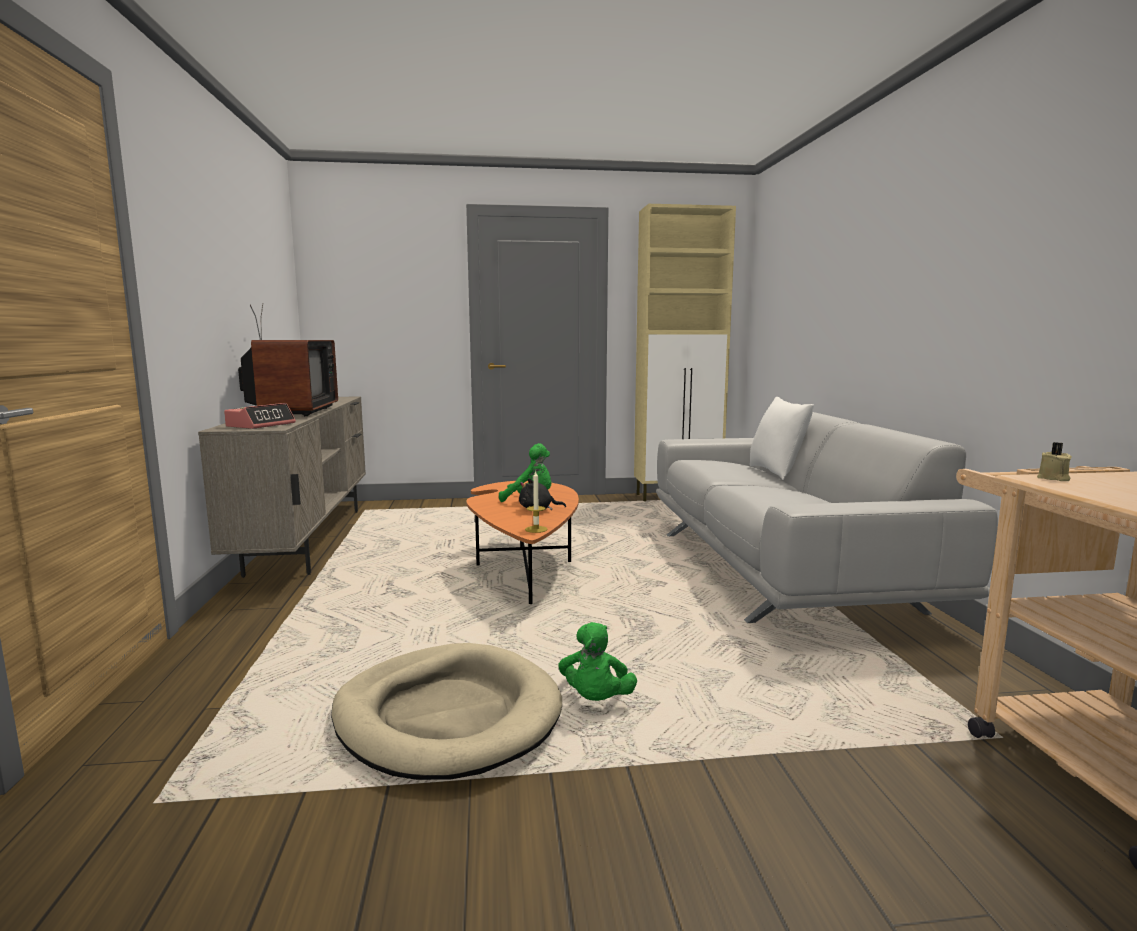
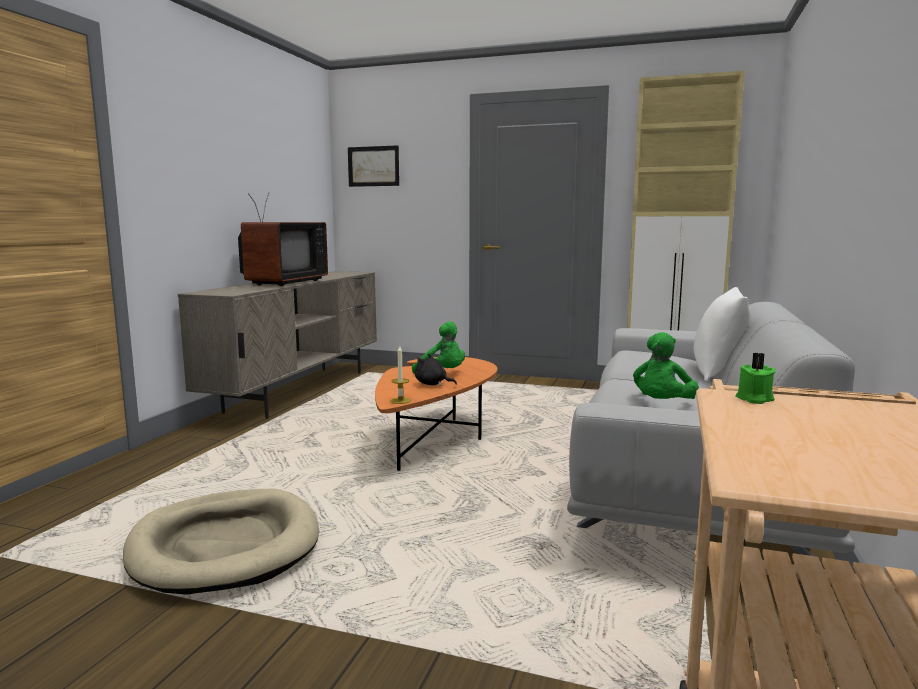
camera: 25 degrees right, 0 degrees up
(261, 425) = (229, 291): alarm clock -> none
(352, 276) = (373, 166): none -> picture
(596, 700) = (348, 562): green plush toy -> green plush toy (662, 405)
(1053, 478) = (754, 399): beige candle -> green candle

